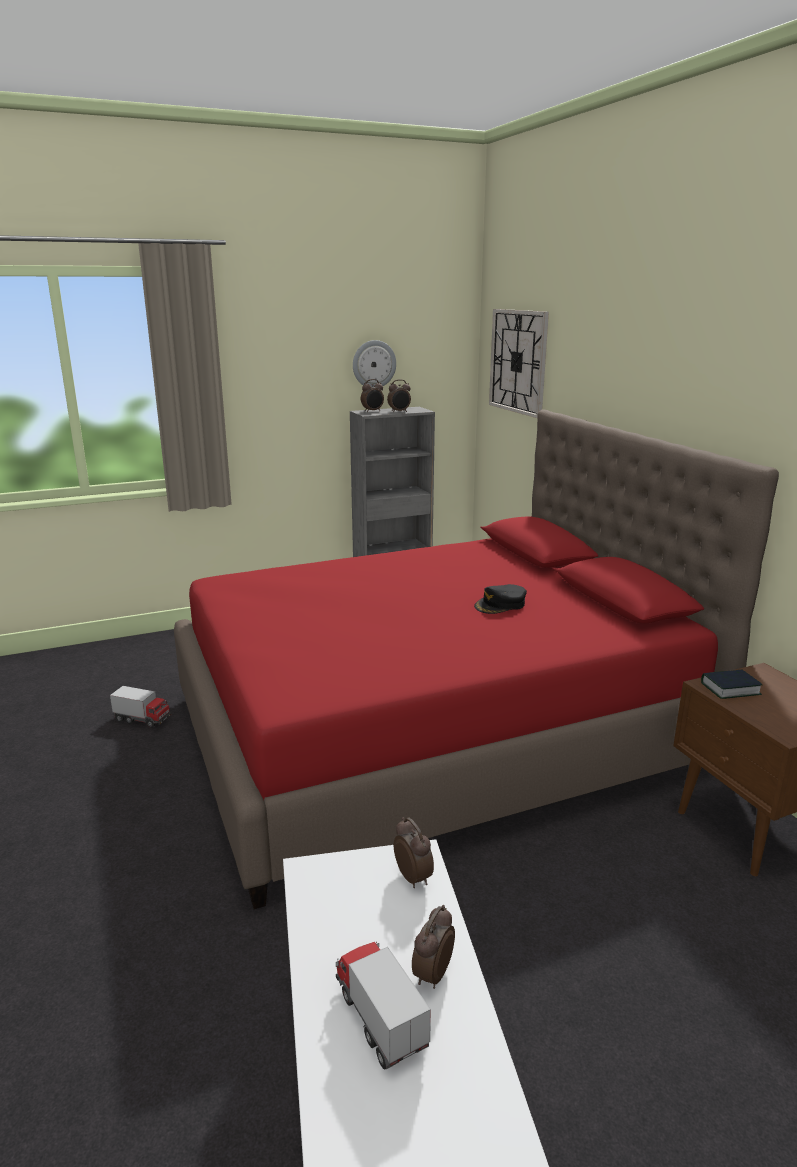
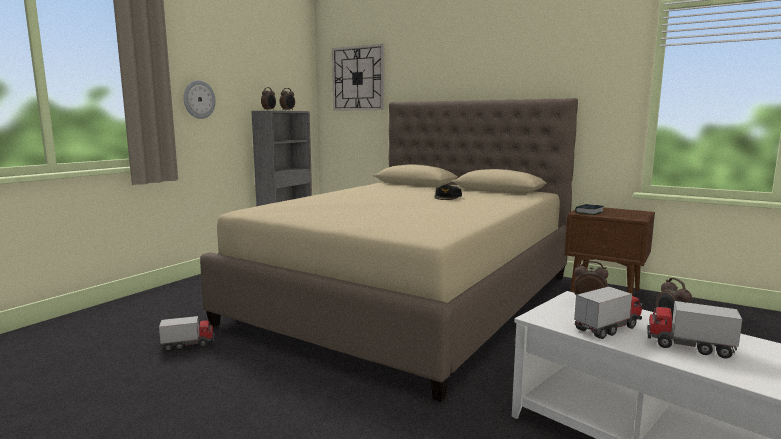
camera: 35 degrees left, 10 degrees down
(348, 932) = (607, 328): none -> toy truck
(374, 364) = (262, 79): wall clock -> wall clock (199, 99)
(433, 733) = (409, 298): red bed -> beige bed

